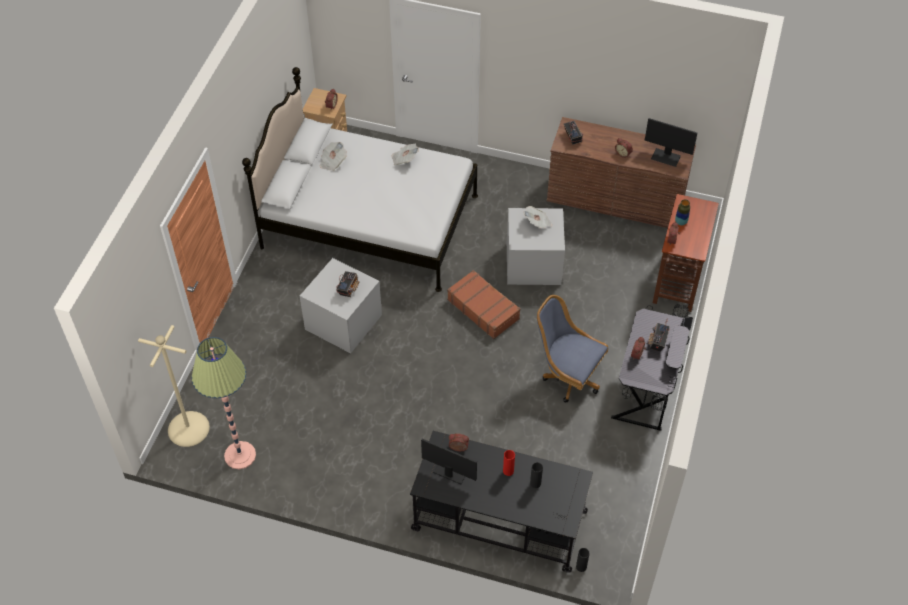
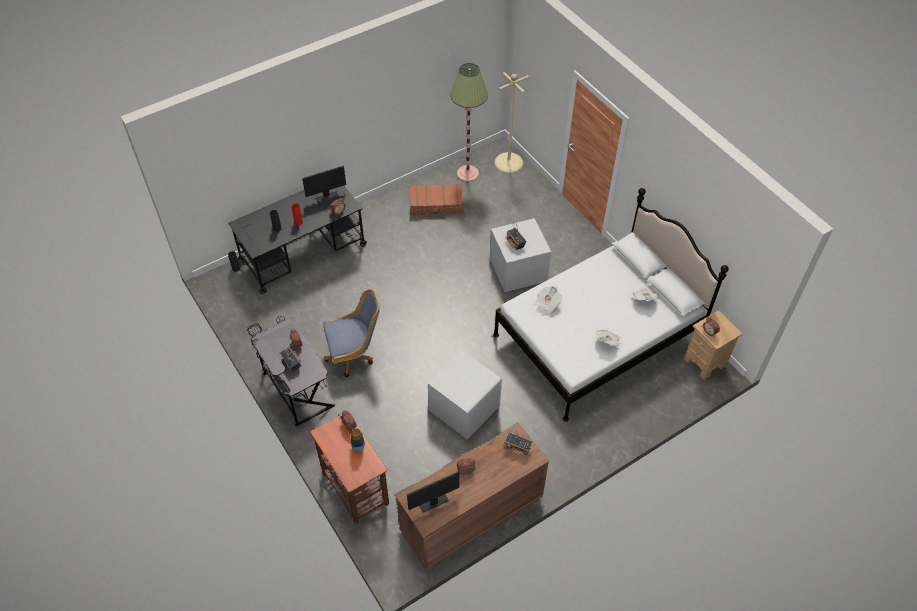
camera: 130 degrees right, 0 degrees up
(483, 309) = (454, 349): brown suitcase -> brown suitcase (436, 204)
(537, 223) = (469, 385): newspaper -> newspaper (547, 305)

